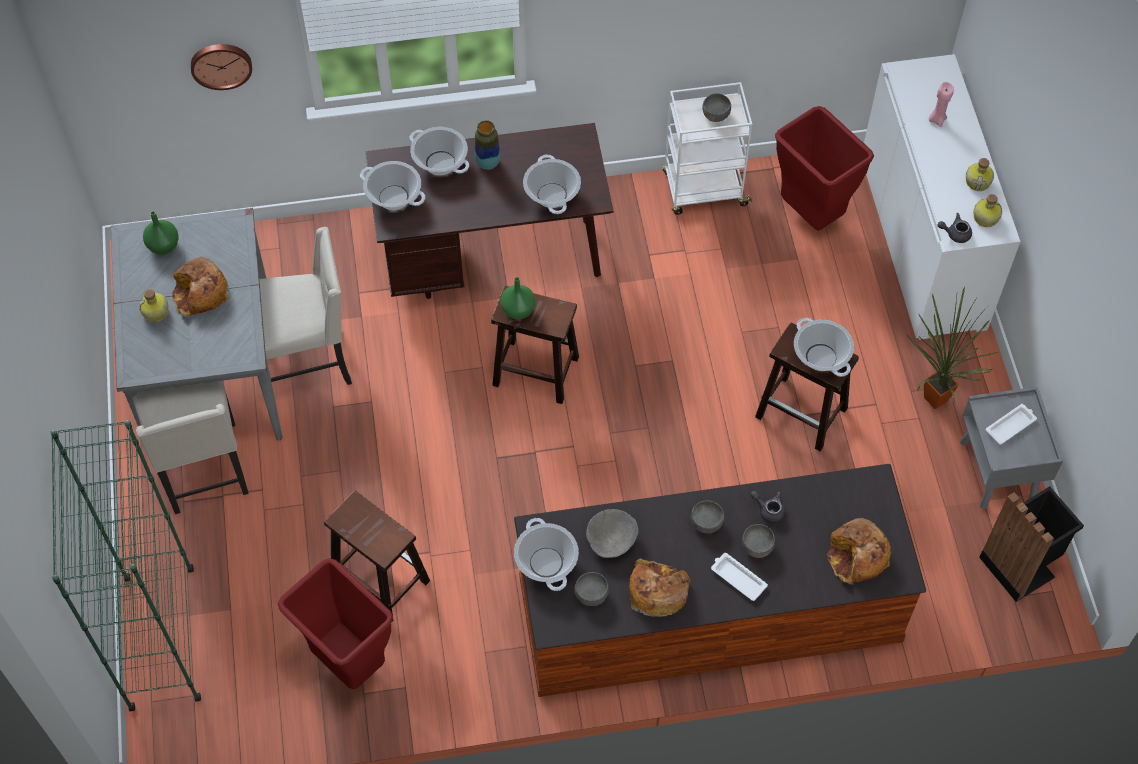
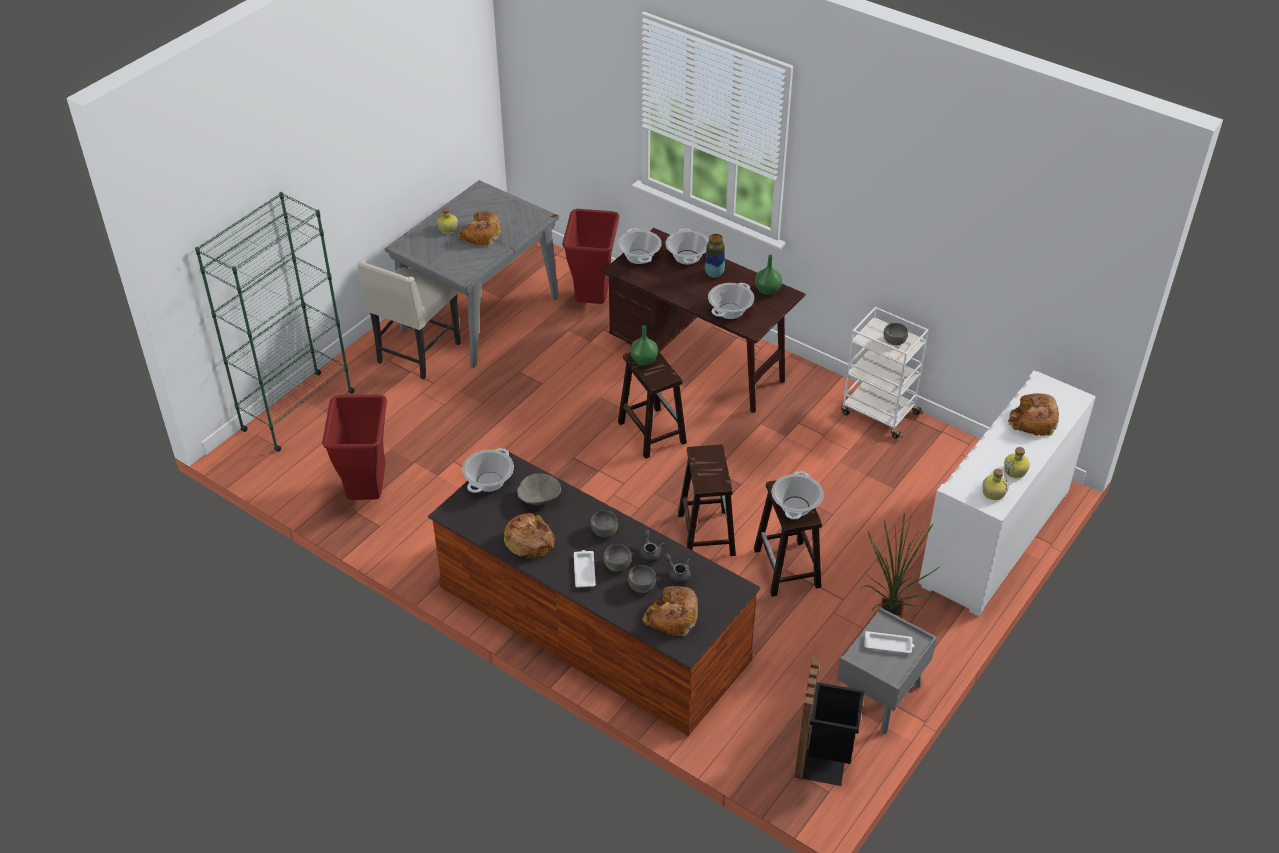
camera: 45 degrees right, 15 degrees down
(164, 247) = (491, 204): green vase -> green vase (767, 290)
(221, 64) = (592, 110): wall clock -> none
(308, 362) = (534, 342): beige chair -> none
(379, 580) = (434, 467): brown stool -> brown stool (705, 533)
(591, 594) = (491, 514): grey bowl -> grey bowl (641, 586)
(812, 216) = (934, 473): red trash can -> red trash can (593, 301)
(937, 119) = (1032, 421): pink candle -> bread
(955, 233) = (959, 486): grey teapot -> grey teapot (677, 574)

